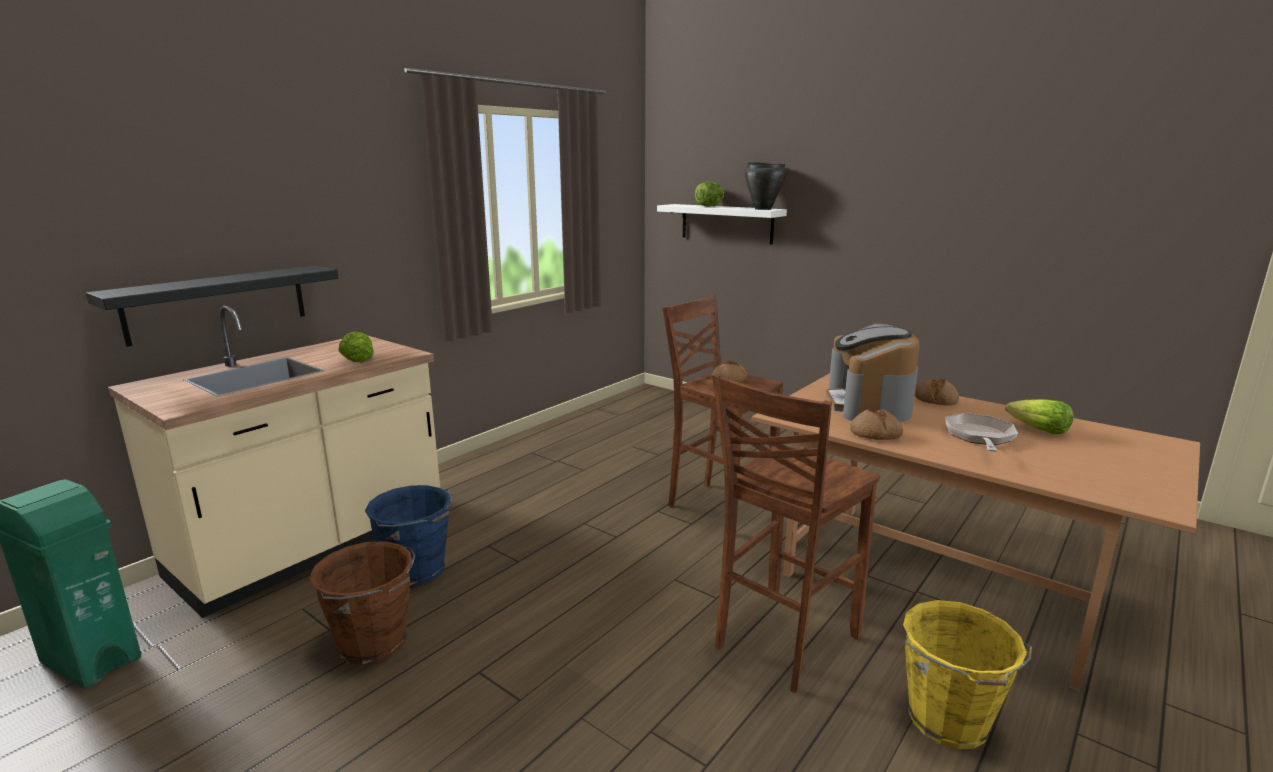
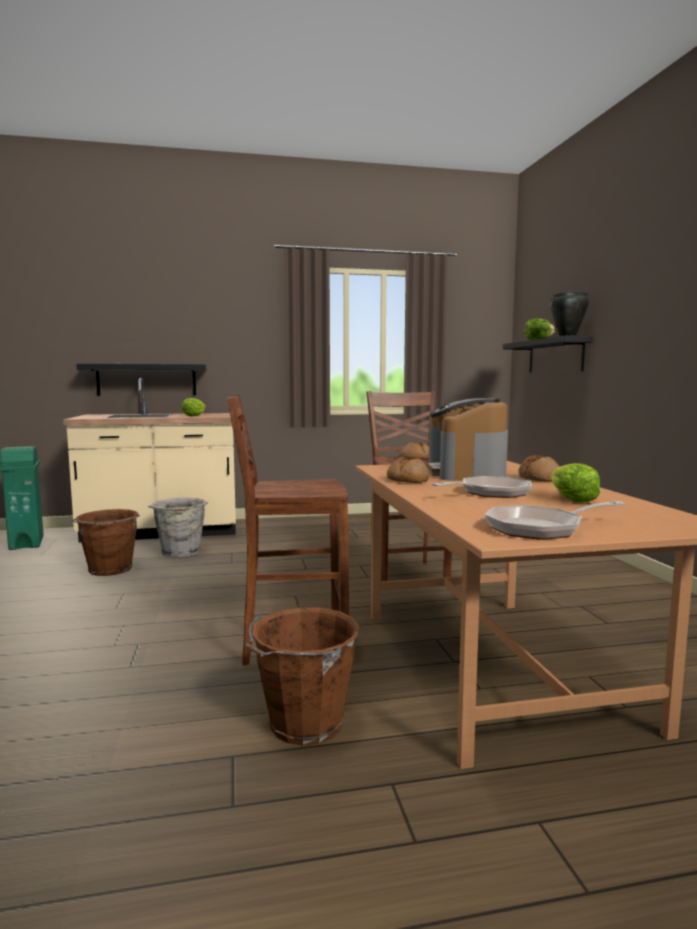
camera: 40 degrees right, 10 degrees down
(418, 571) = (181, 552): blue bucket -> grey bucket
(726, 223) = (555, 356): white shelf -> black shelf
(868, 404) = (465, 472): coffee machine -> coffee machine turned 45 degrees counterclockwise
(949, 722) = (303, 724): yellow bucket -> brown bucket
(1138, 482) = (540, 528): none -> frying pan

